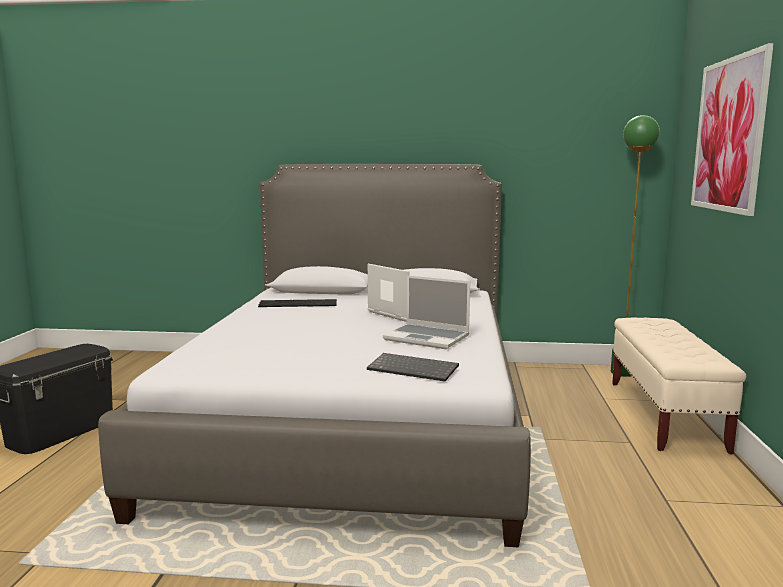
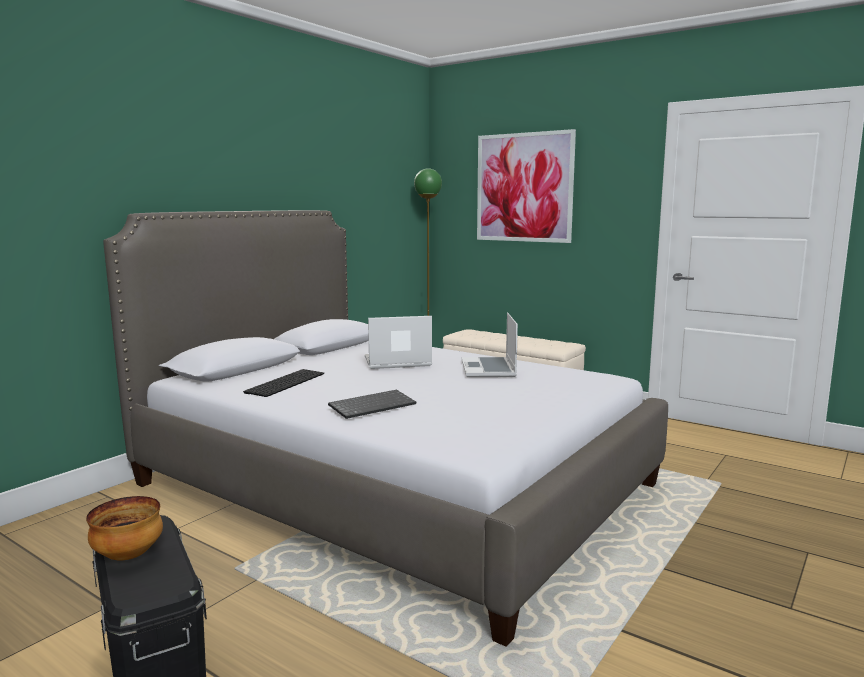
camera: 60 degrees left, 0 degrees up
(51, 355) = (129, 556): none -> bowl
(414, 369) = (572, 385): keyboard -> keyboard (373, 405)
(428, 338) = (489, 369): laptop -> laptop turned 120 degrees clockwise

